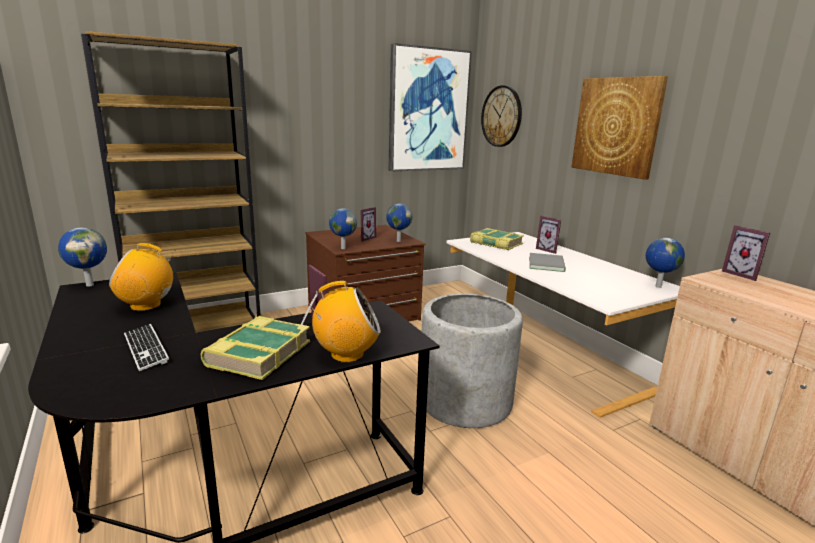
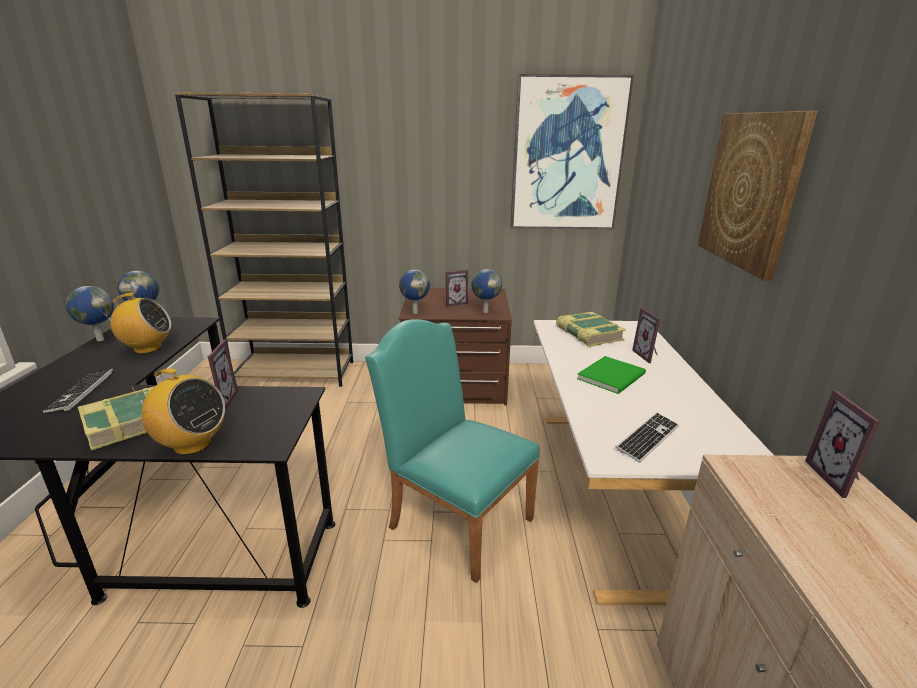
camera: 30 degrees right, 5 degrees up
(146, 305) = (147, 348): radio -> radio turned 150 degrees clockwise
(465, 401) = (454, 518): grey planter -> turquoise chair
(501, 116) = (654, 164): wall clock -> none
(547, 263) = (613, 376): grey book -> green book
(612, 289) = (648, 438): none -> keyboard
(657, 286) = (733, 451): globe -> globe (99, 340)

